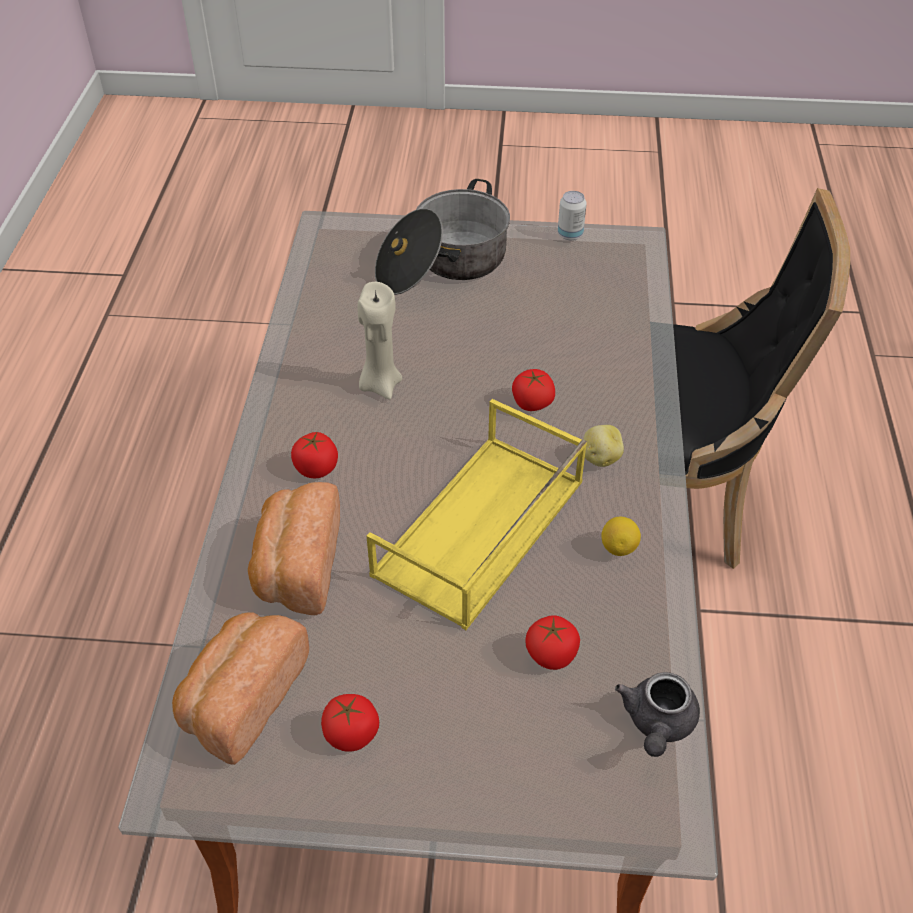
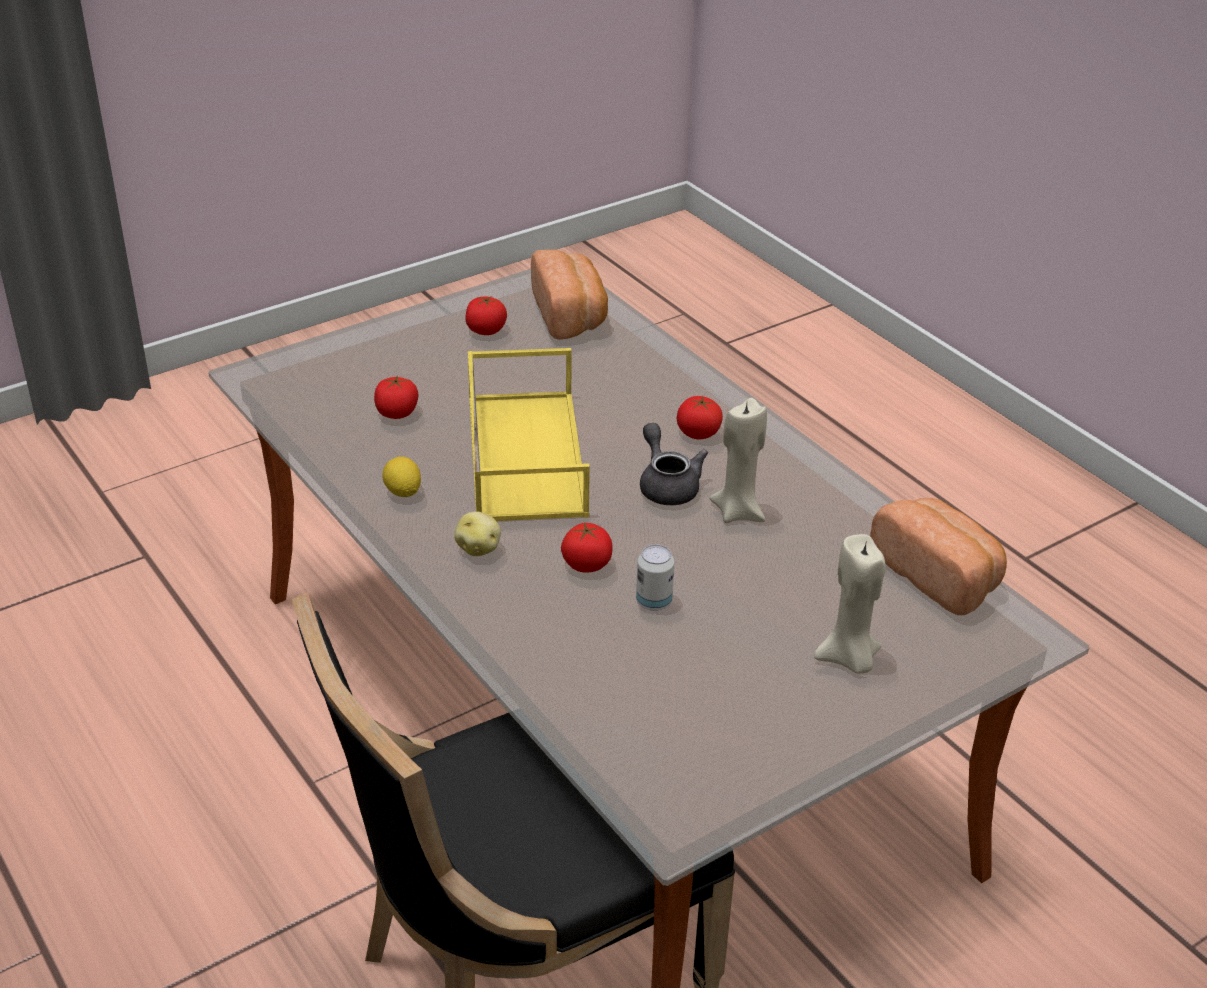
camera: 140 degrees right, 10 degrees down
(297, 566) = (627, 378): bread -> bread (938, 575)
(442, 265) = (849, 659): cooking pot -> beige candle
(570, 235) = (765, 787): can -> can (654, 602)
(657, 724) = (292, 411): grey teapot -> grey teapot (667, 485)

